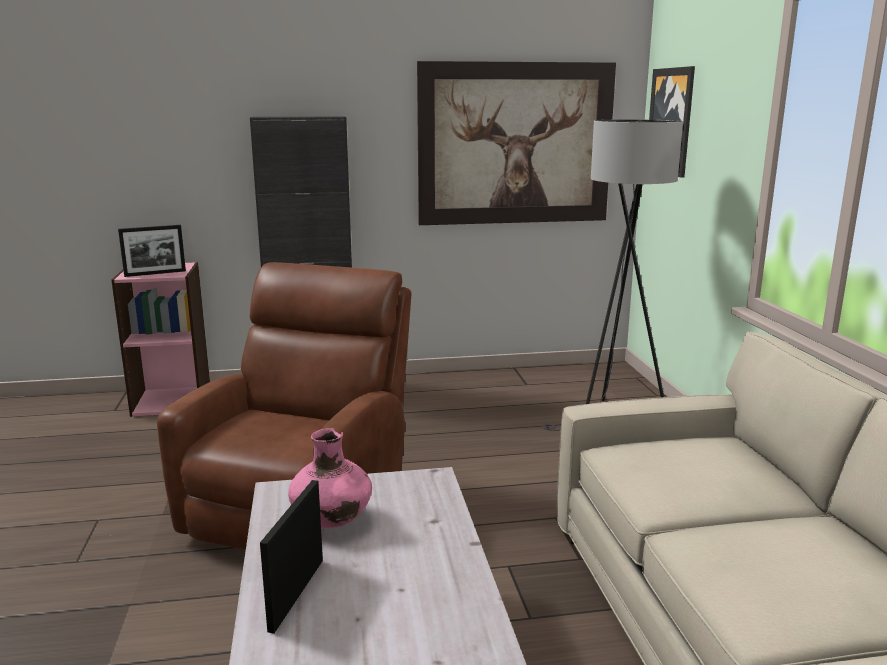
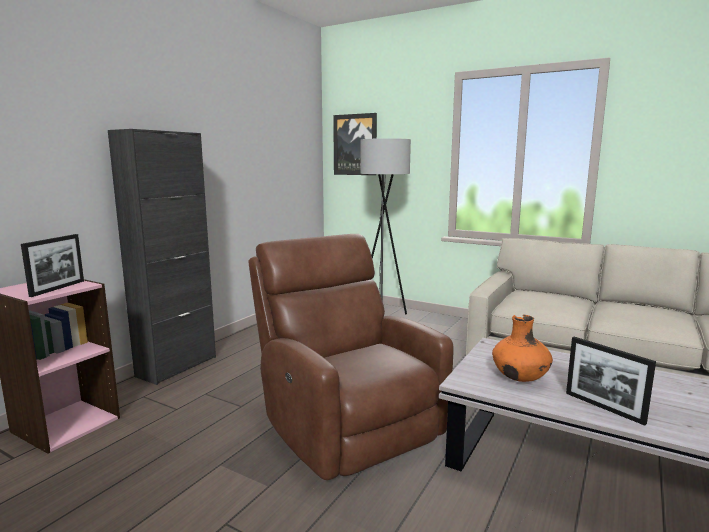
camera: 50 degrees left, 5 degrees down
(332, 521) = (520, 378): pink vase -> orange vase
(515, 144) = (271, 159): picture -> none

